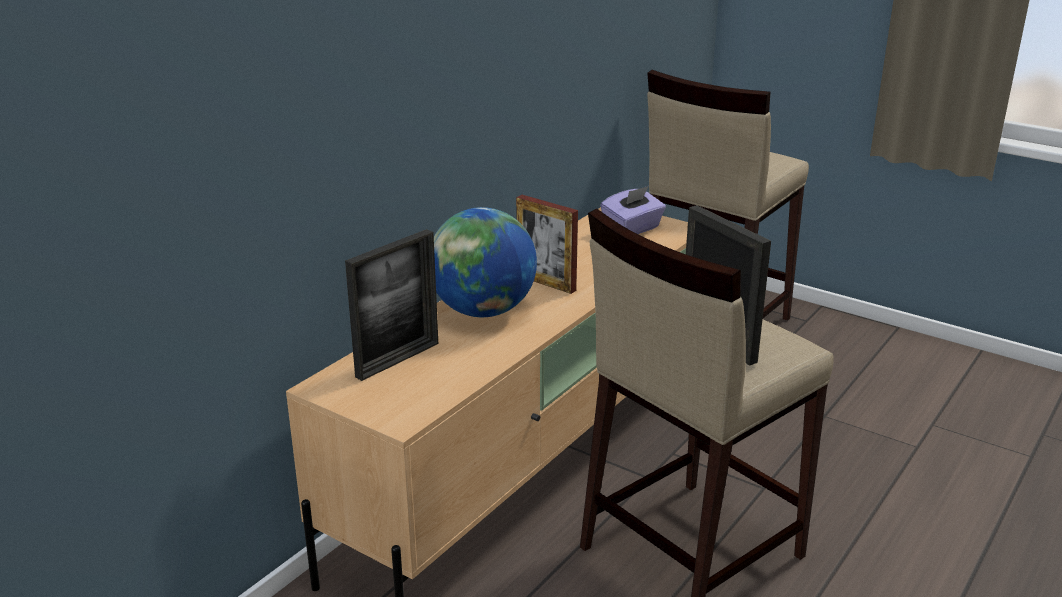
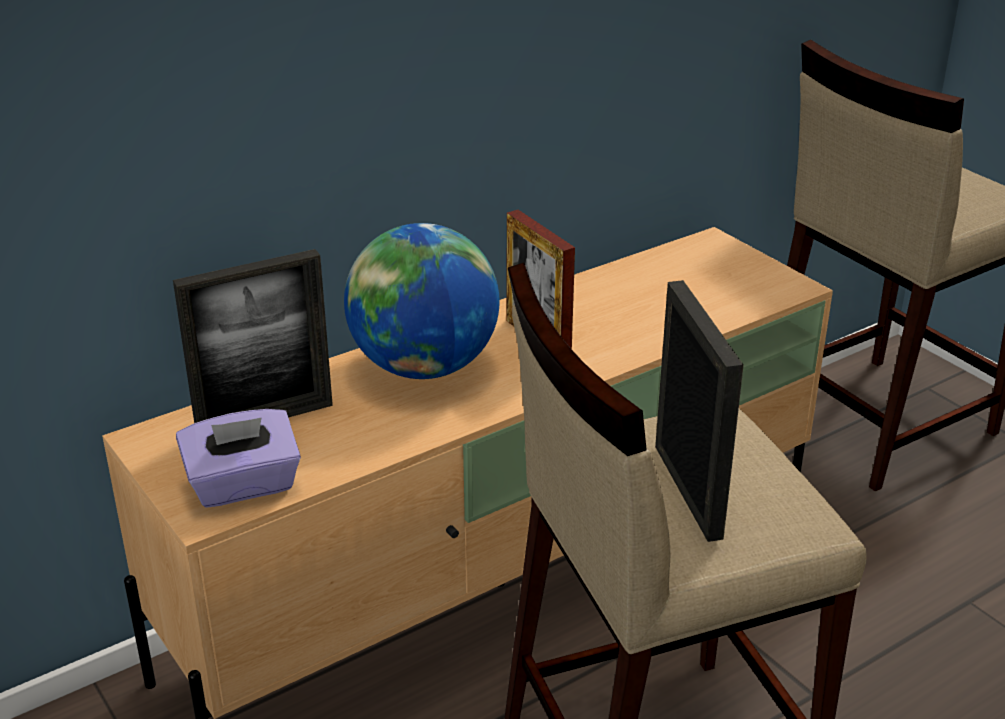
camera: 20 degrees right, 5 degrees up
(632, 229) = (717, 276): purple tissue box -> purple tissue box (243, 486)

